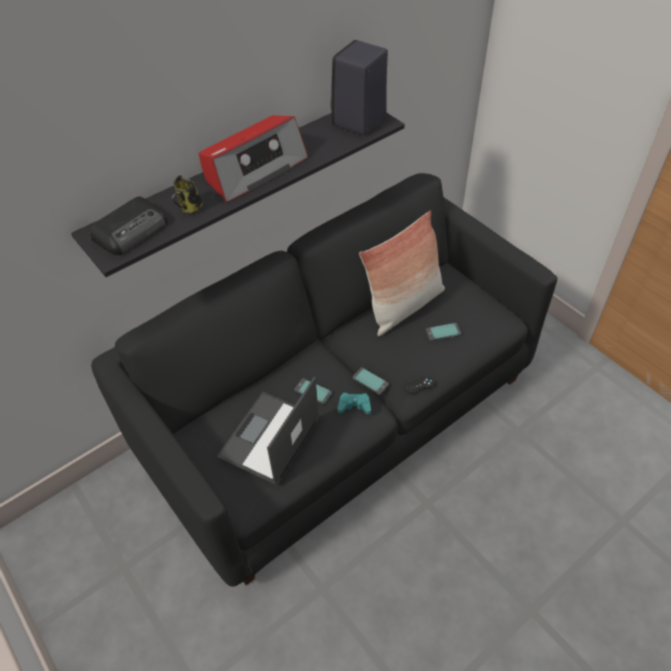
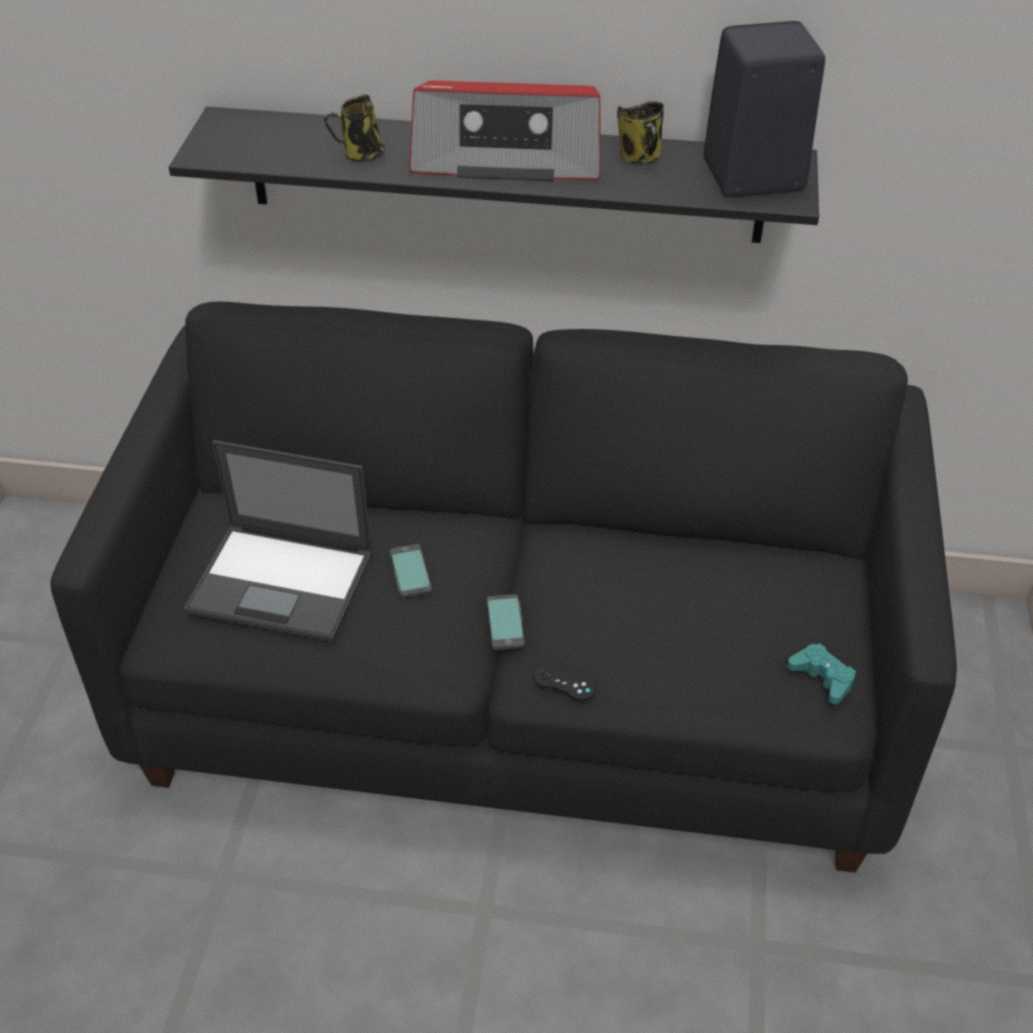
camera: 45 degrees right, 5 degrees down
(132, 230) = (264, 141): radio -> none
(269, 439) = (284, 582): laptop -> laptop turned 150 degrees counterclockwise
(308, 139) = (641, 158): none -> mug
(354, 406) = (436, 632): turquoise game controller -> turquoise game controller (822, 677)
(404, 306) = (691, 564): pillow -> none
(443, 332) = (698, 642): phone -> none

